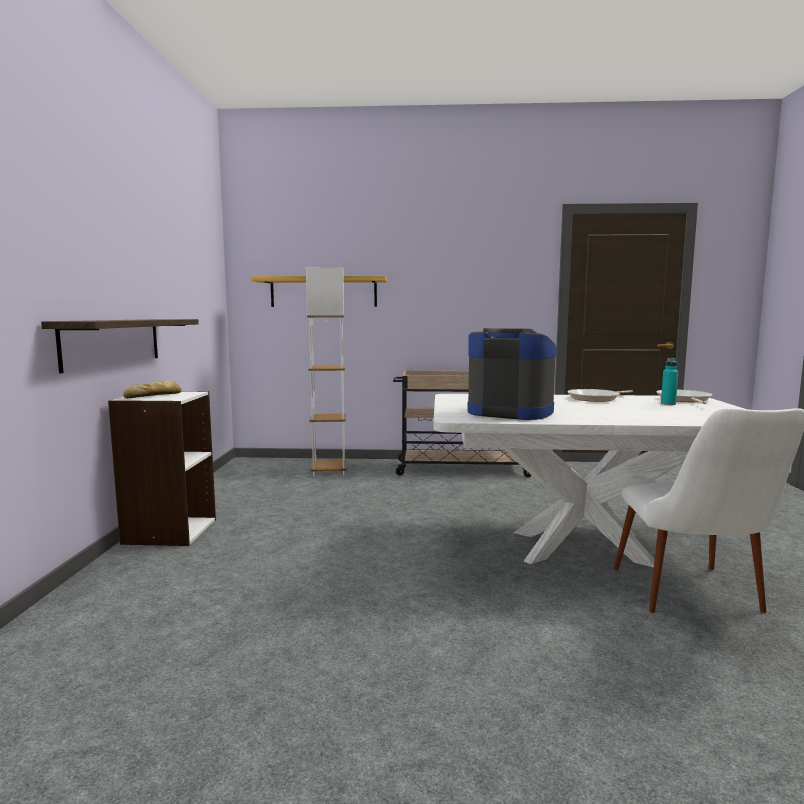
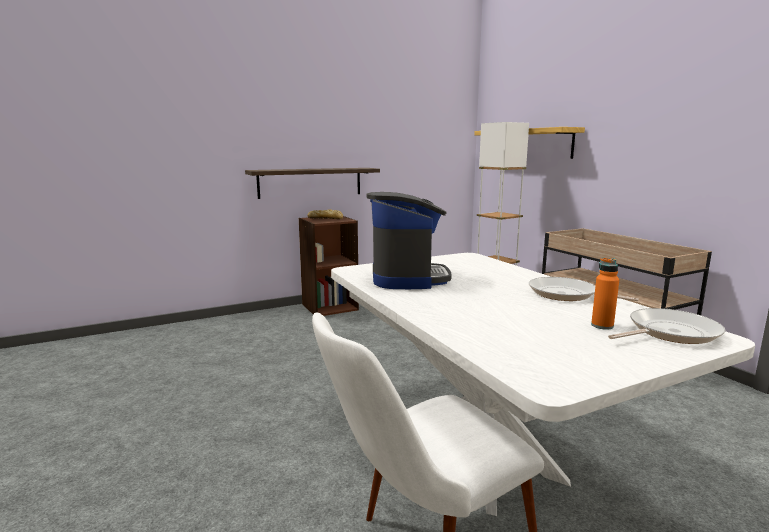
camera: 60 degrees right, 5 degrees up
(169, 531) = (329, 307): white bookcase -> brown bookcase
(668, 404) = (602, 326): turquoise bottle -> orange bottle

